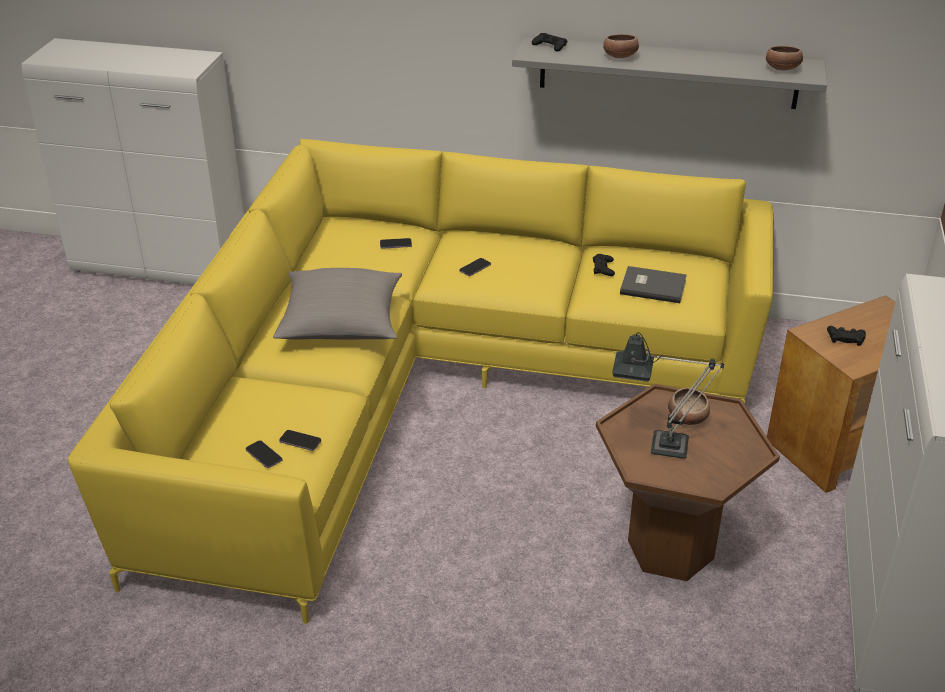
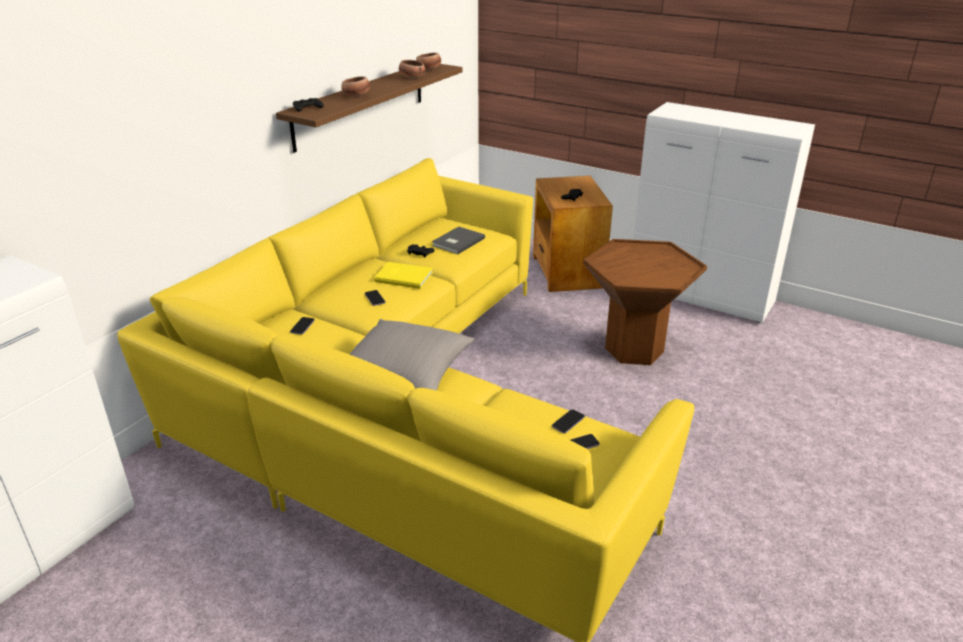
camera: 70 degrees left, 5 degrees down
(537, 272) = (403, 276): none -> yellow book
(658, 445) = (645, 273): table lamp -> none
(668, 73) = (360, 104): grey shelf -> brown shelf
(687, 417) = (620, 258): bowl -> bowl (412, 78)

